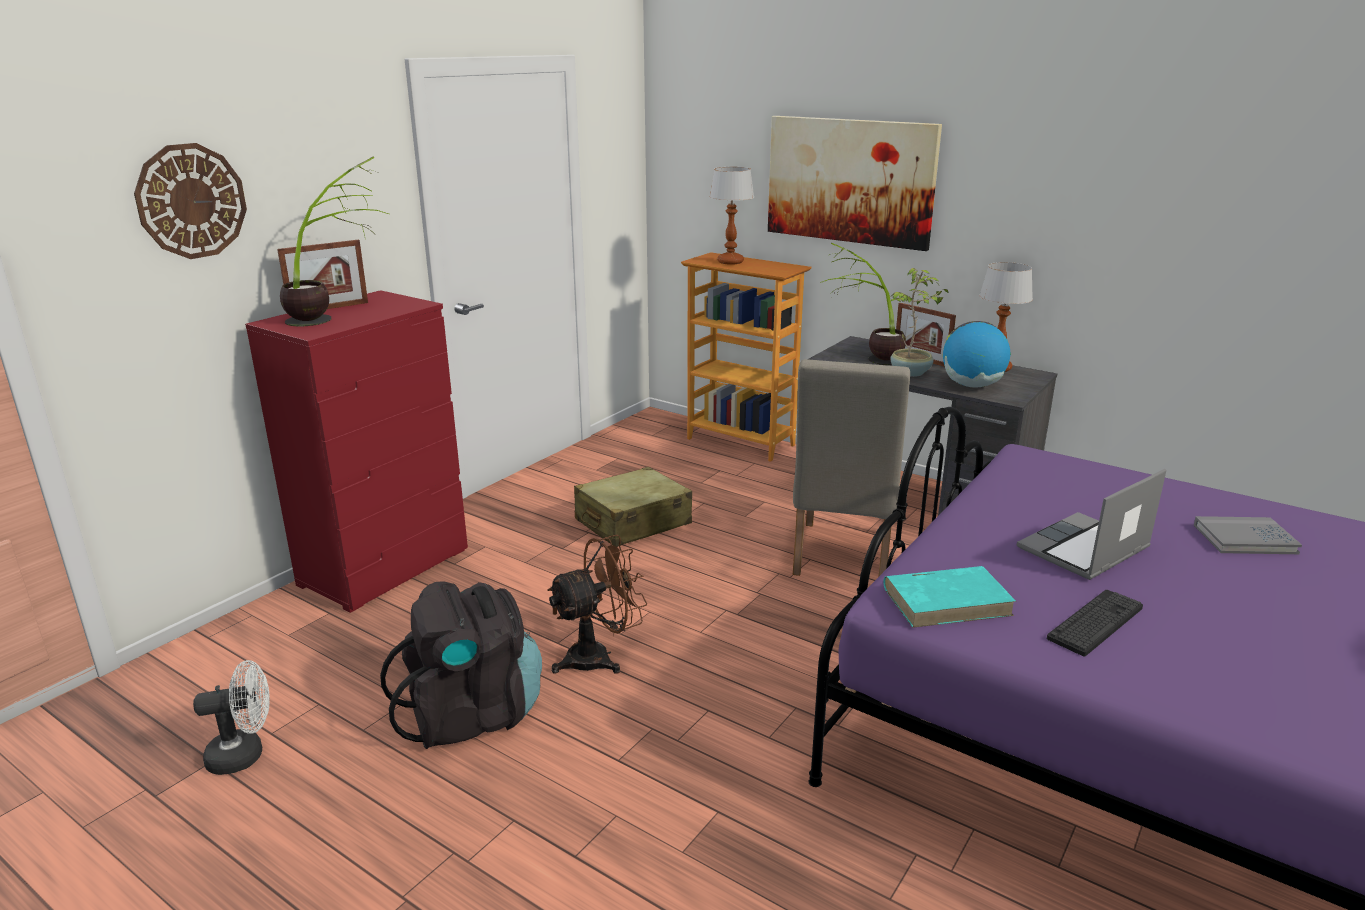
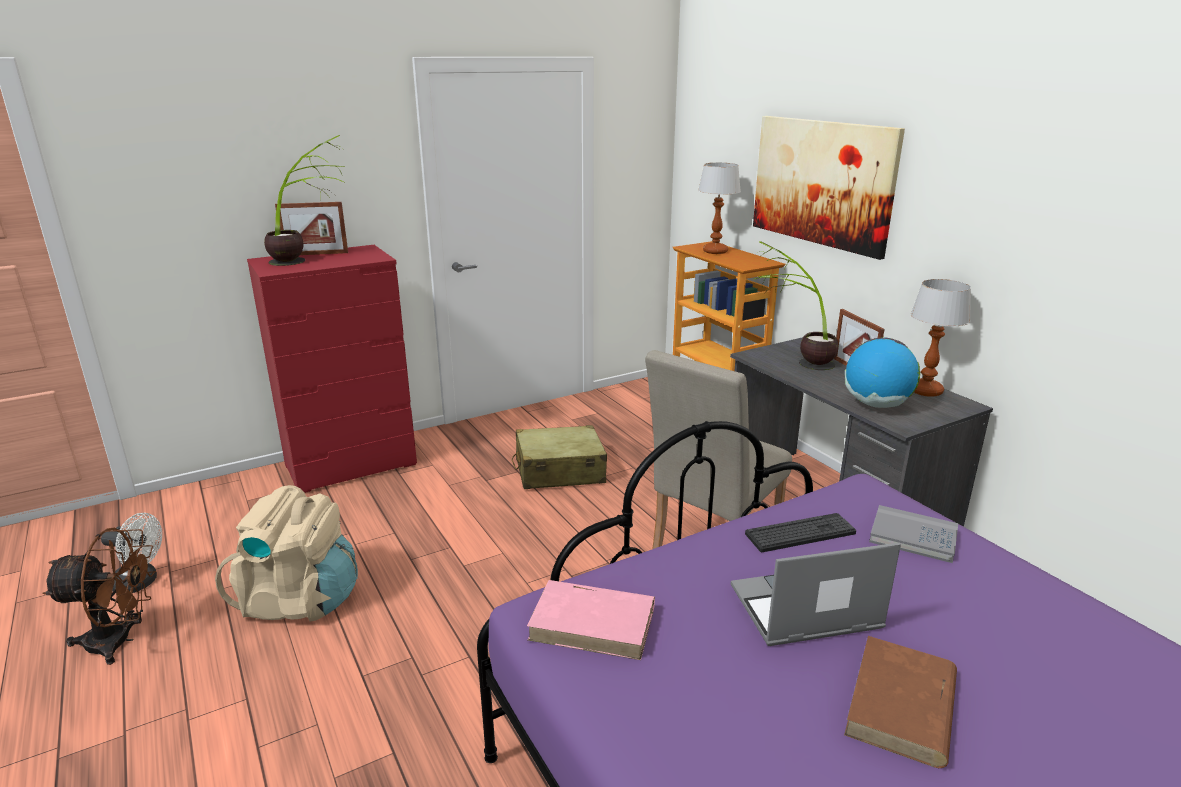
camera: 25 degrees right, 0 degrees up
(191, 201) = (207, 162): wall clock -> none
(472, 714) = (300, 600): black backpack -> beige backpack
(599, 657) = (429, 581): brown fan -> brown fan (120, 641)
(911, 373) = (827, 381): potted plant -> none
(947, 601) = (594, 623): turquoise book -> pink book
(1095, 623) = (718, 697): keyboard -> keyboard (800, 533)
(1211, 592) = (901, 706): none -> brown book
(1244, 539) = (1024, 653): grey book -> grey book (913, 537)

